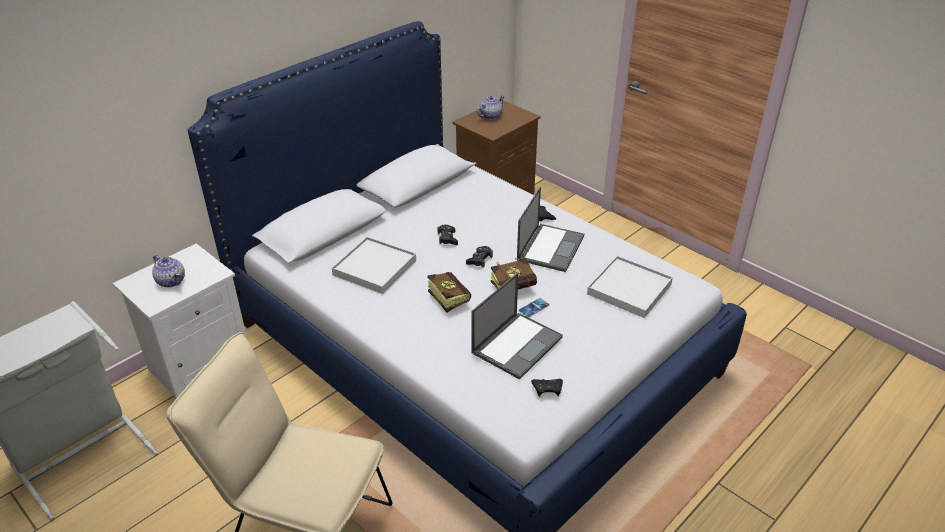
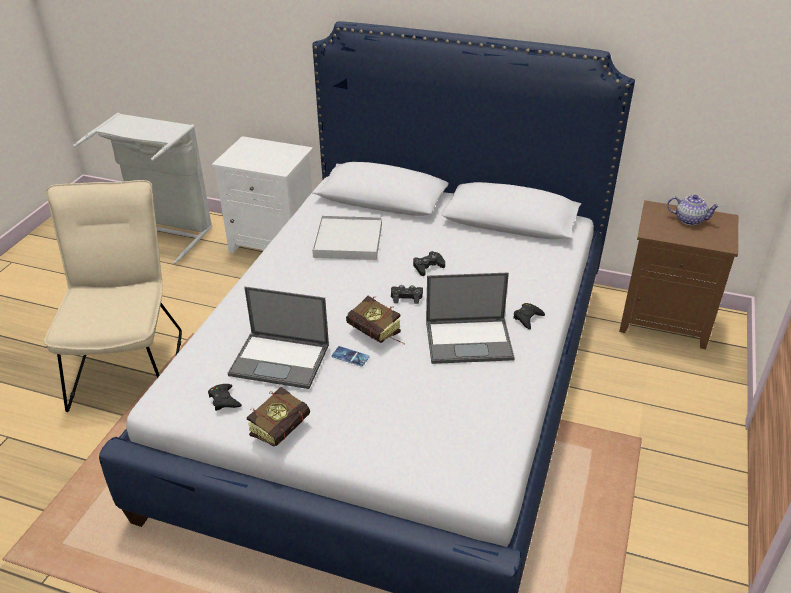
camera: 65 degrees right, 0 degrees up
(171, 281) = (258, 155): teapot -> none
(446, 297) = (330, 294): book -> book (284, 426)
(629, 289) = (435, 424): white tray -> none

